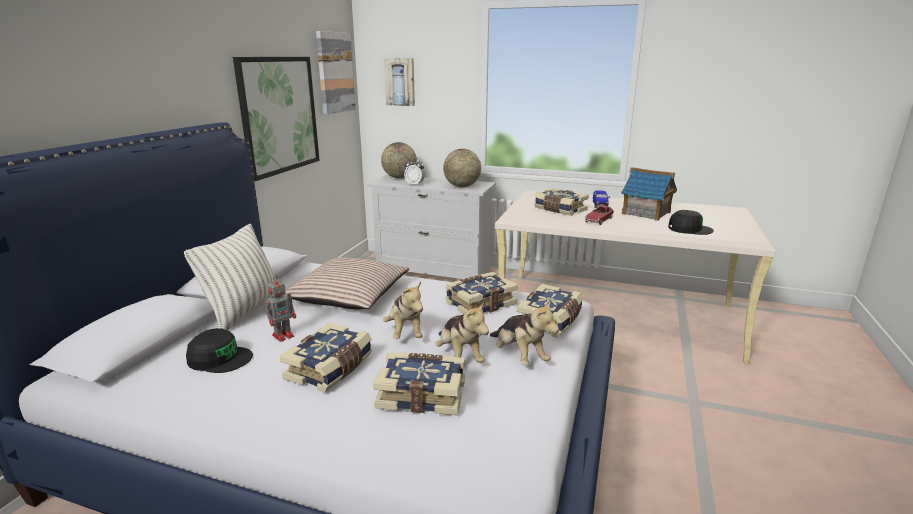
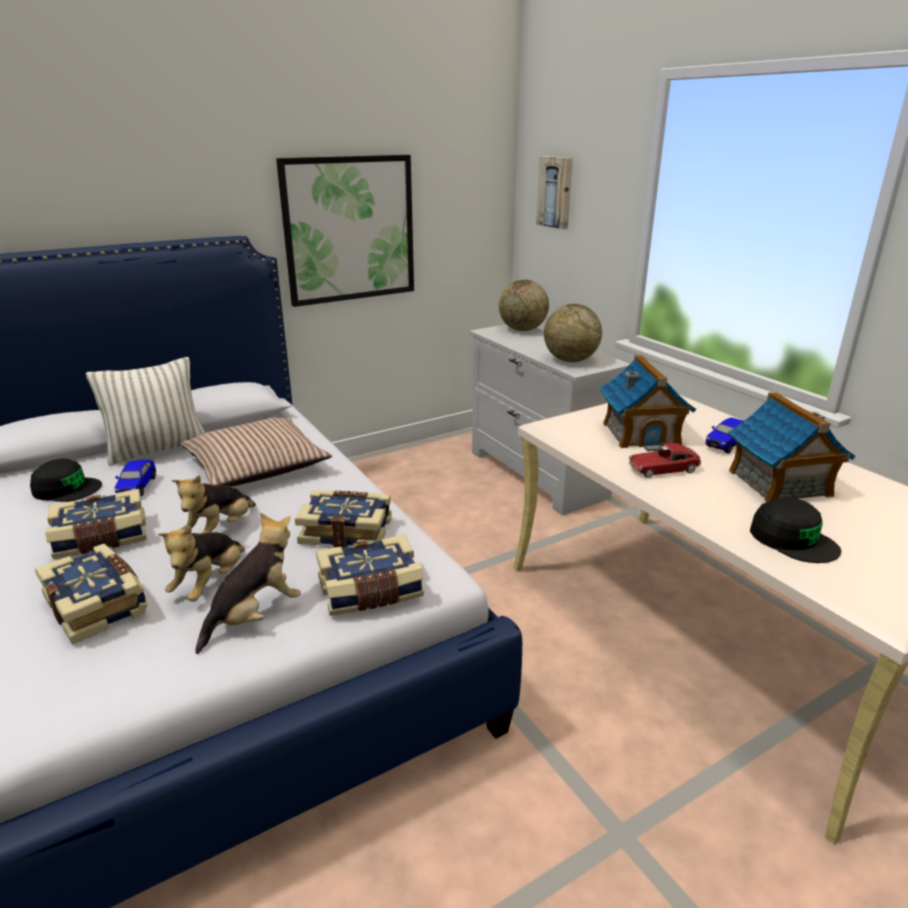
camera: 40 degrees right, 5 degrees up
(220, 358) = (67, 489): black cap -> black cap turned 45 degrees counterclockwise
(284, 335) = (137, 487): toy robot -> toy car
(335, 72) = (466, 175): picture -> none
(415, 184) = (518, 344): alarm clock -> none
(519, 356) = (255, 616): plush toy -> plush toy turned 150 degrees counterclockwise
(559, 210) = (641, 433): book -> toy house

